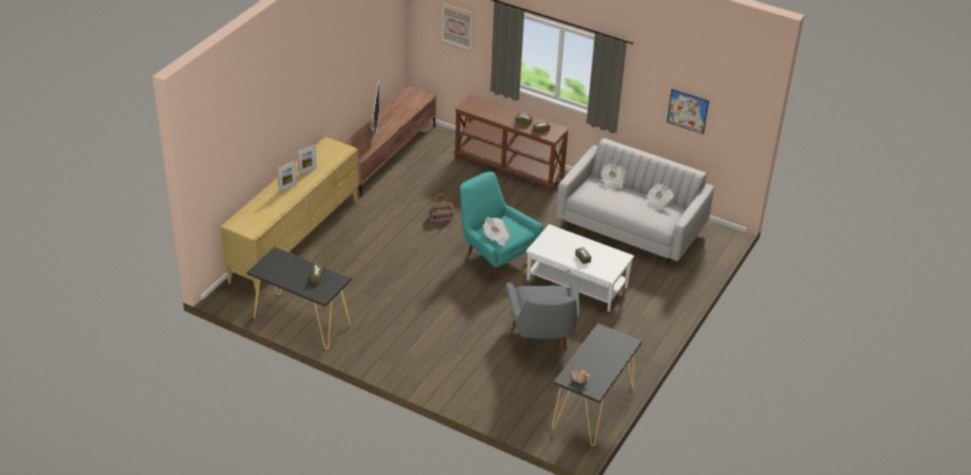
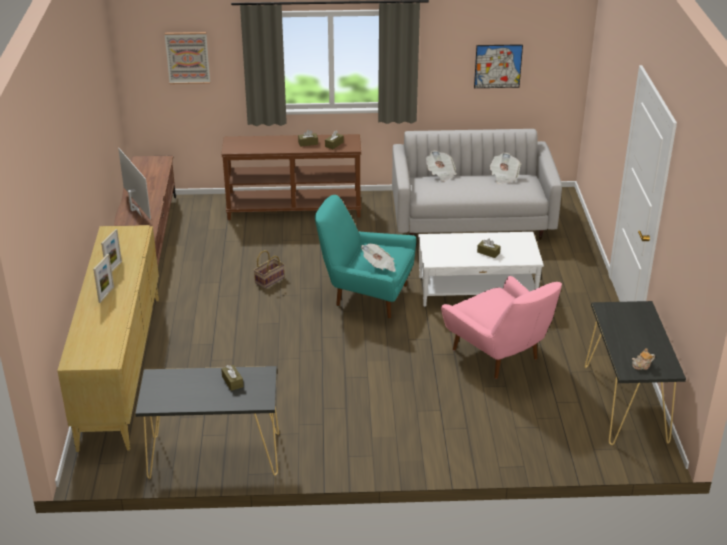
camera: 30 degrees left, 5 degrees down
(542, 337) = (500, 356): grey armchair -> pink armchair

